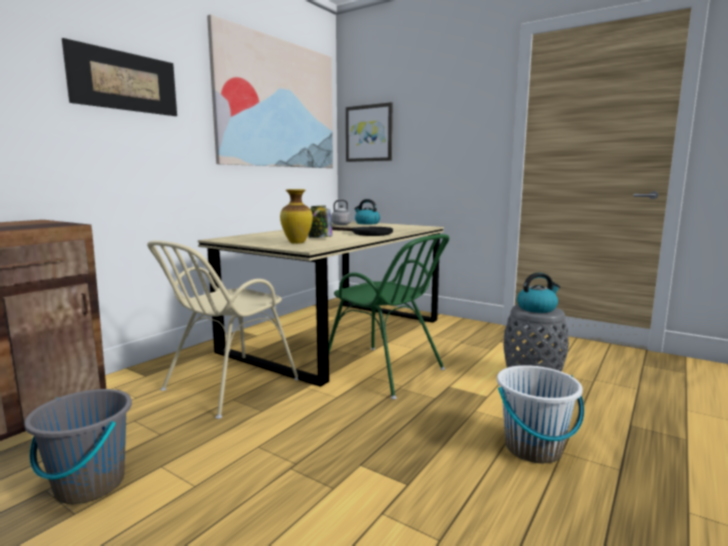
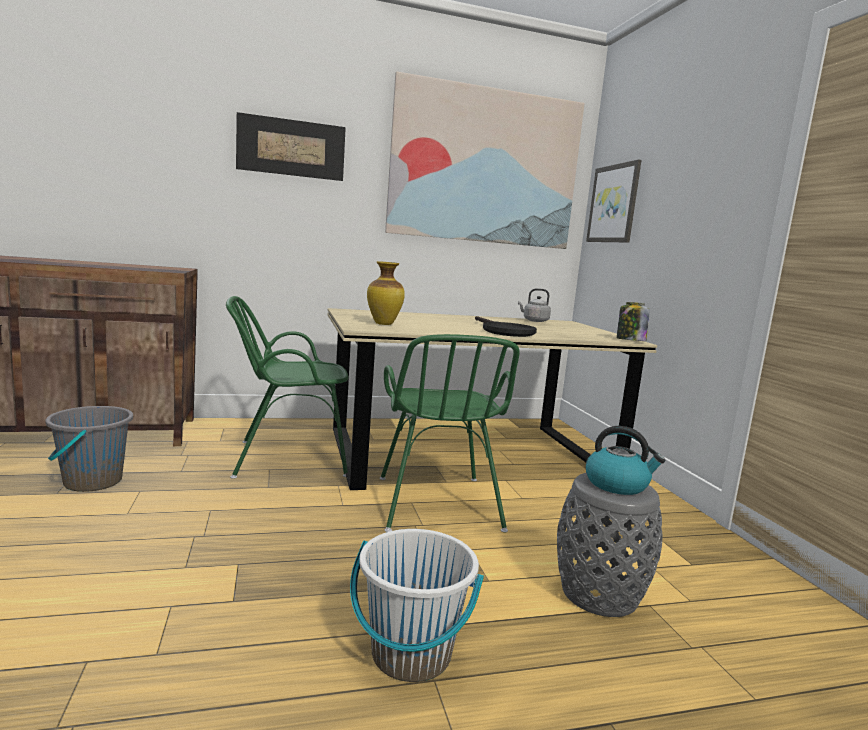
camera: 40 degrees right, 0 degrees up
(227, 386) = (286, 458): beige chair -> green chair
(319, 237) = (432, 325): jar -> jar (630, 340)
(367, 223) = (574, 325): kettle -> none

